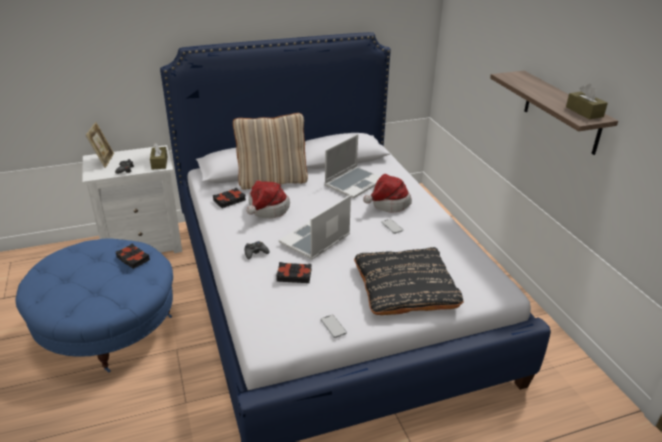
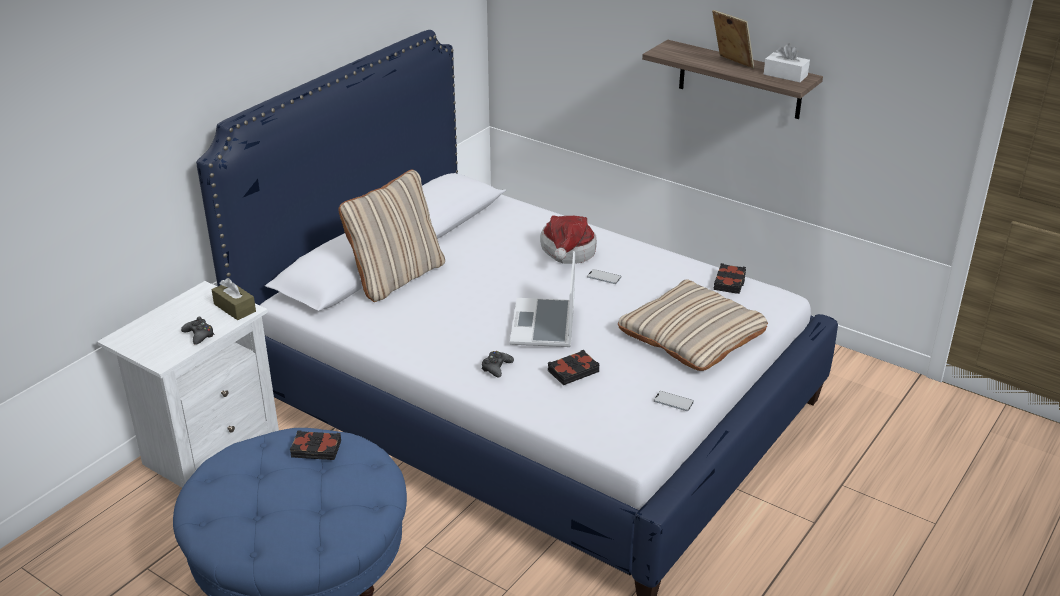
camera: 35 degrees left, 0 degrees up
(104, 160) = (144, 335): picture frame -> picture frame (730, 64)
(229, 200) = (378, 322): black book -> black book (730, 282)
(266, 209) = (440, 314): hat -> none
(354, 183) = (499, 243): laptop -> none
(405, 287) = (692, 334): black pillow -> beige pillow
(584, 112) = (785, 75): brown tissue box -> white tissue box

